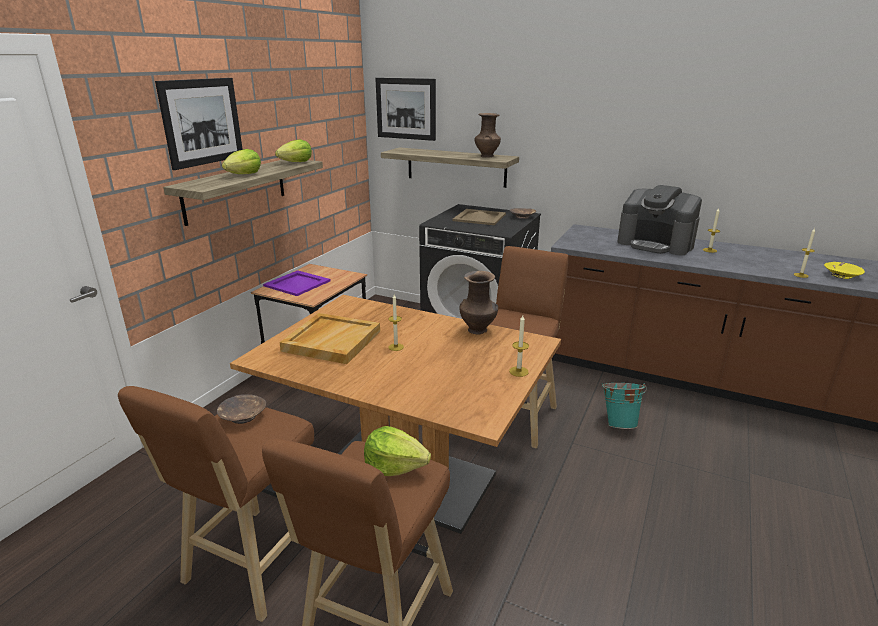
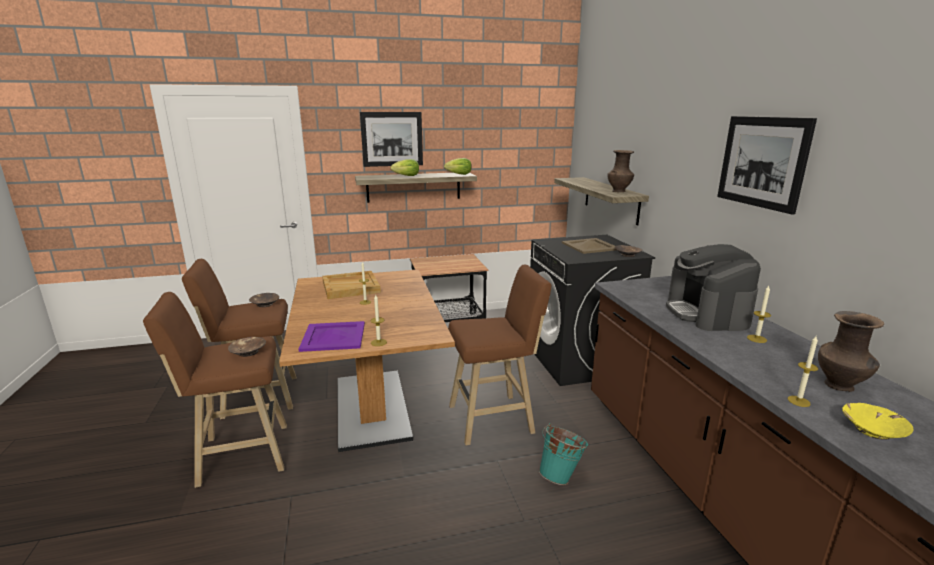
camera: 50 degrees right, 5 degrees down
(297, 283) = (440, 261): purple tray -> purple tray (334, 336)
(395, 466) = (248, 352): lettuce -> brown bowl
(406, 109) = (590, 144): picture -> picture (762, 162)
(478, 330) = (424, 314): brown vase -> brown vase (840, 386)

